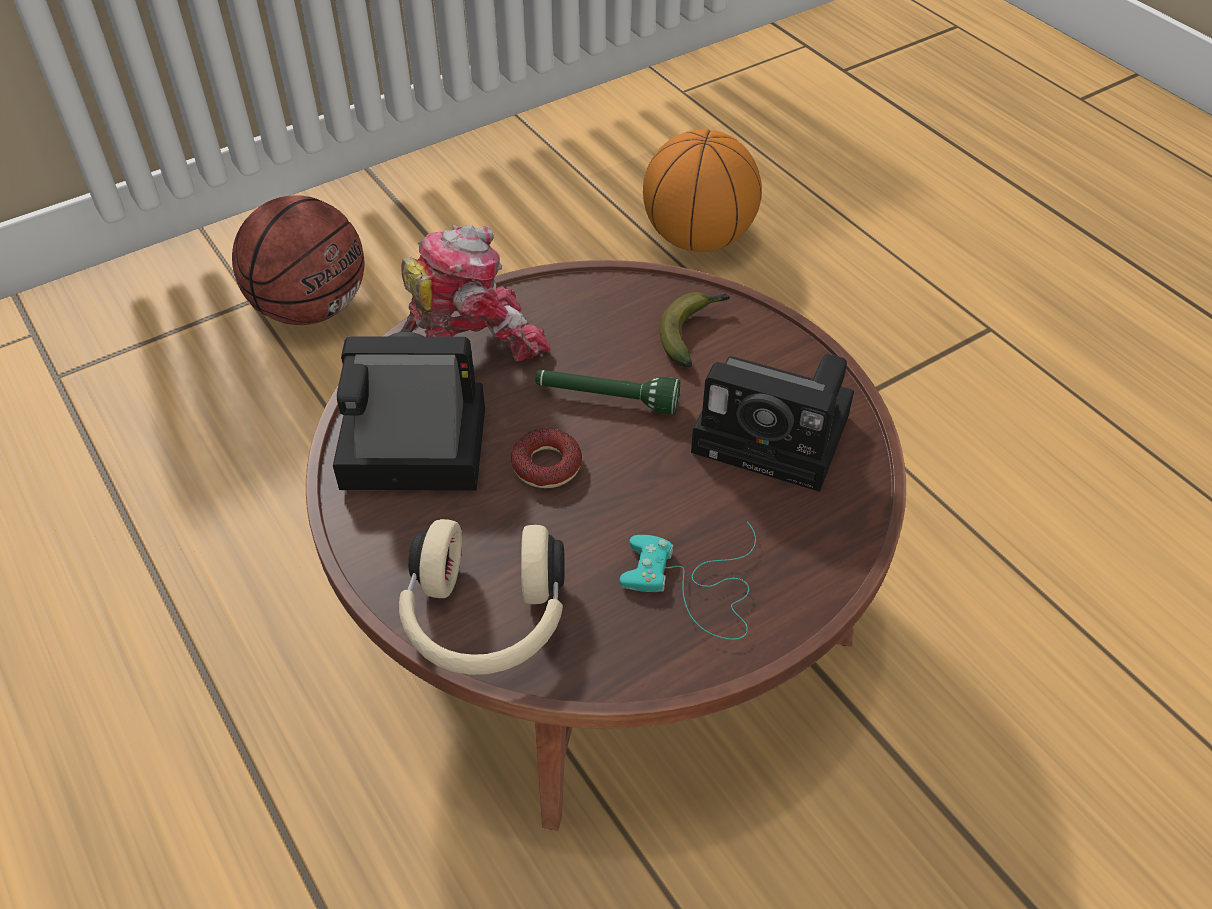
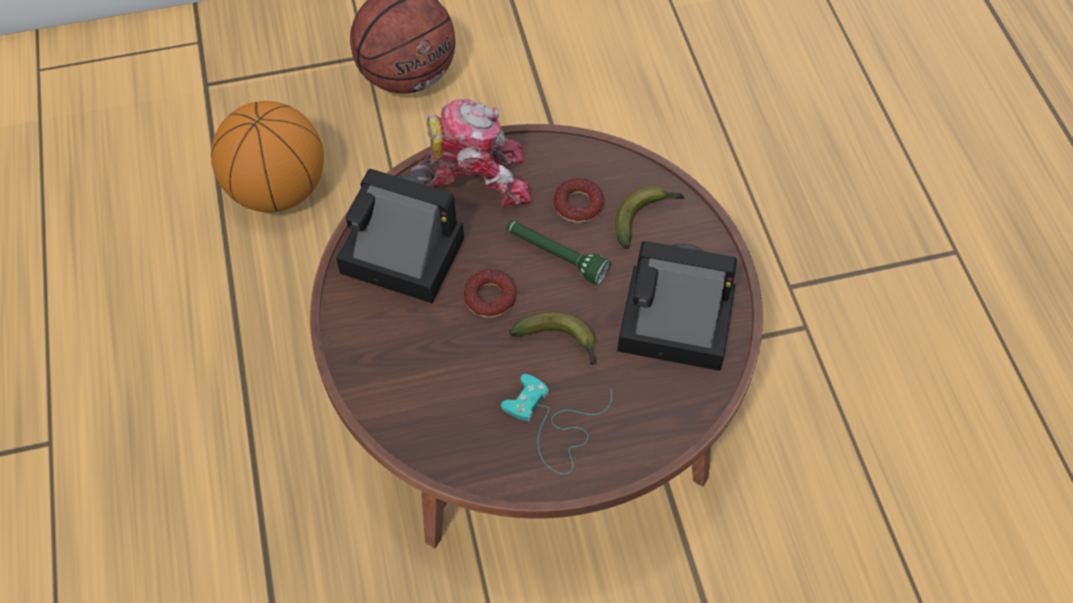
camera: 20 degrees right, 10 degrees up
(485, 620) = (401, 402): beige headphones -> none
(607, 339) = (578, 205): none -> donut
(658, 490) = (560, 342): none -> banana
(698, 239) = (743, 95): basketball -> basketball (278, 190)
(778, 434) = (669, 324): camera -> camera turned 150 degrees clockwise

